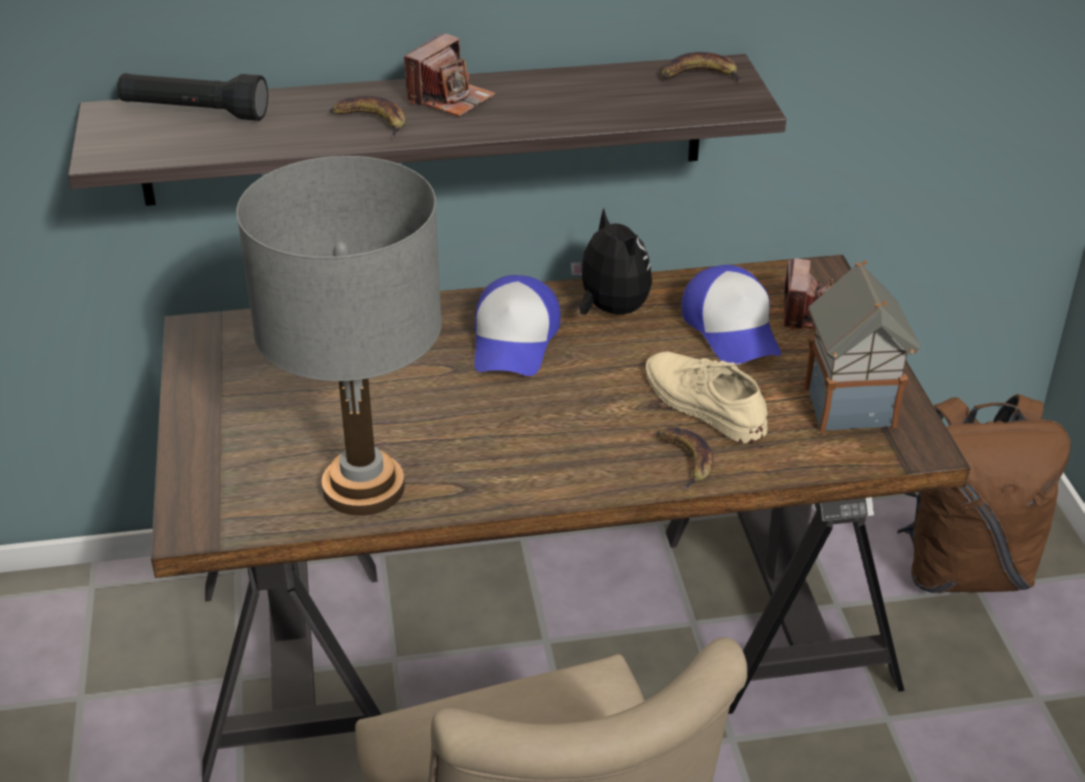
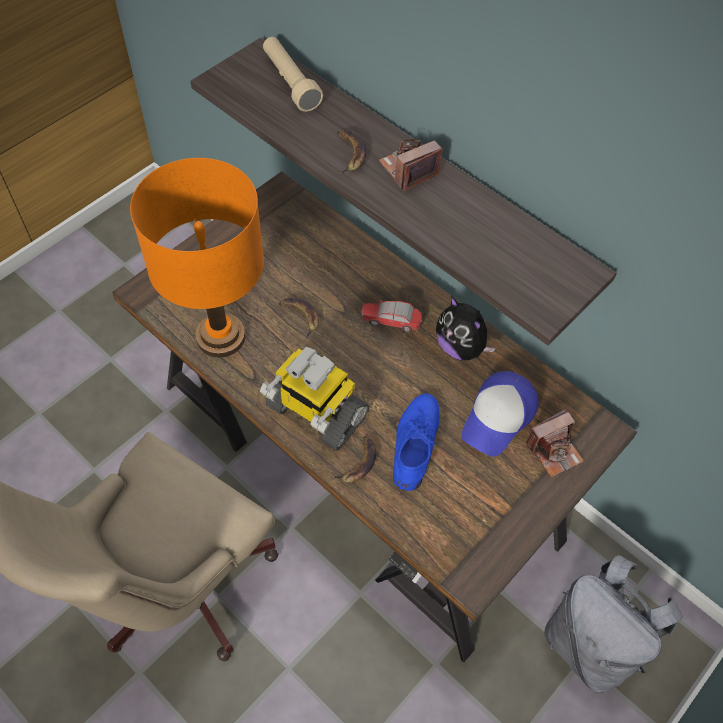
camera: 50 degrees right, 20 degrees up
(194, 112) = (290, 82): black flashlight -> beige flashlight
(364, 488) = (221, 337): grey table lamp -> orange table lamp
(450, 98) = (408, 170): camera -> camera turned 150 degrees clockwise
(515, 341) = (391, 322): cap -> toy car
(575, 460) = (315, 412): none -> toy robot
(610, 310) = (460, 347): plush toy -> plush toy turned 120 degrees clockwise
(699, 76) = (559, 266): banana -> banana (300, 316)
(702, 404) = (414, 442): beige shoe -> blue shoe
(851, 408) = (477, 521): toy house -> none
(963, 568) = (591, 643): brown backpack -> grey backpack

